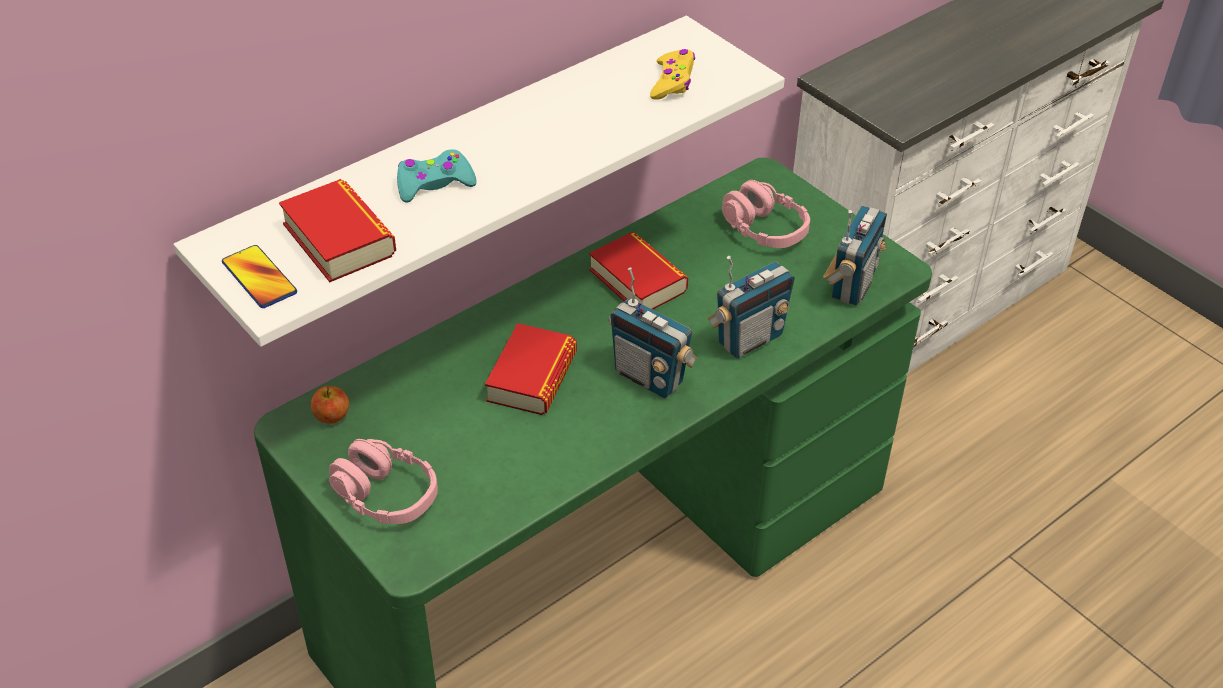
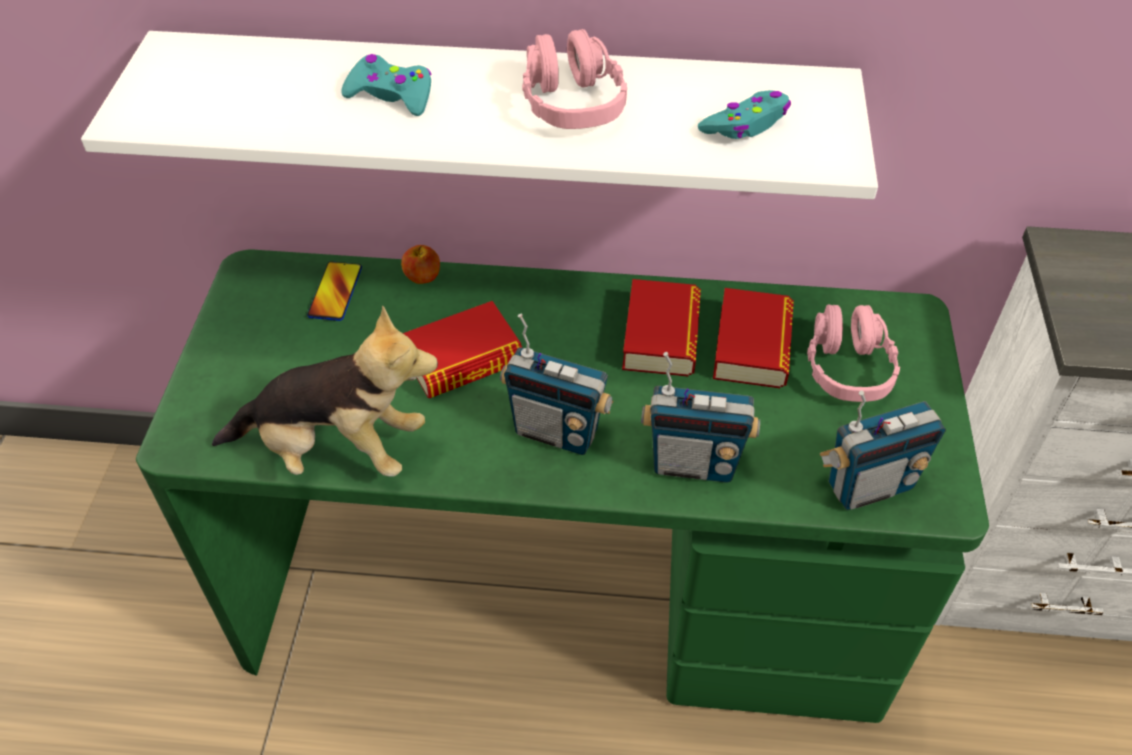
camera: 45 degrees right, 5 degrees up
(259, 278) = (153, 92): phone -> phone (335, 292)
(332, 416) = (284, 283): apple -> apple (422, 277)
(339, 239) = (251, 97): book -> book (752, 346)
(385, 495) = (235, 374): pink headphones -> pink headphones (572, 102)
(526, 486) = (336, 450): none -> plush toy
(649, 377) = (557, 432): radio -> radio turned 60 degrees counterclockwise
(672, 82) = (746, 124): yellow game controller -> turquoise game controller

